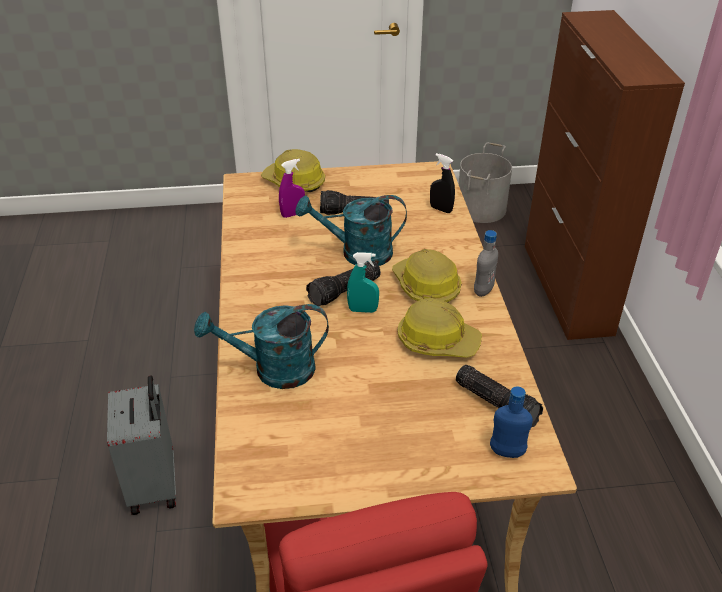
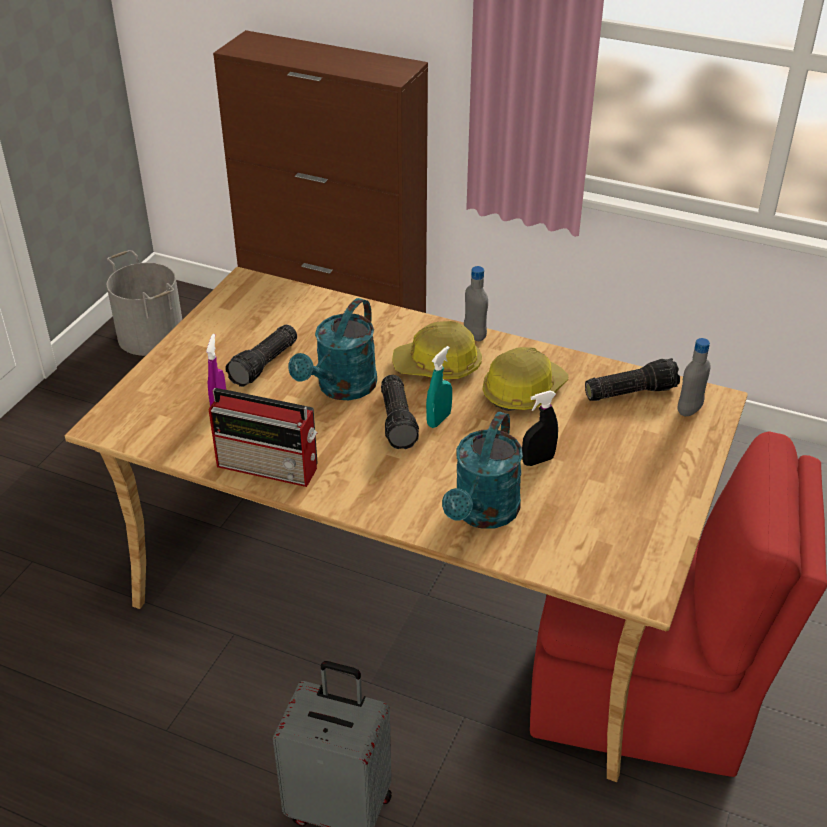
camera: 60 degrees left, 0 degrees up
(251, 256) = (270, 467): none -> radio
(294, 182) = (154, 385): hard hat -> none
(441, 209) = (321, 306): black spray bottle -> black spray bottle (538, 460)
(507, 452) = (689, 410): blue bottle -> grey bottle

